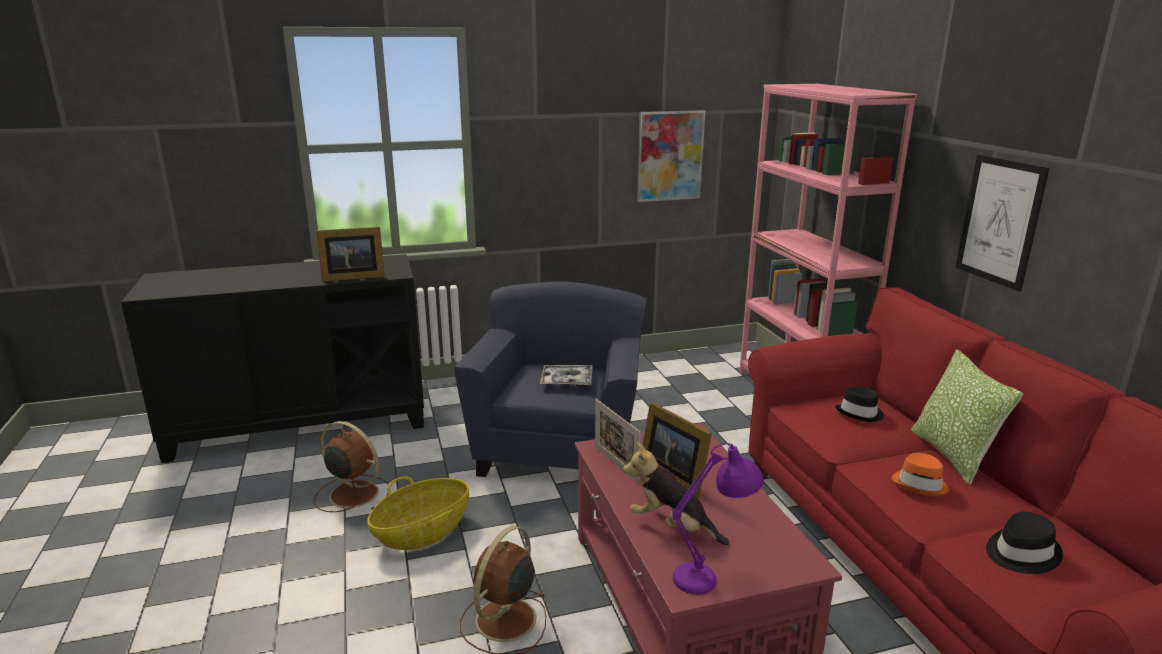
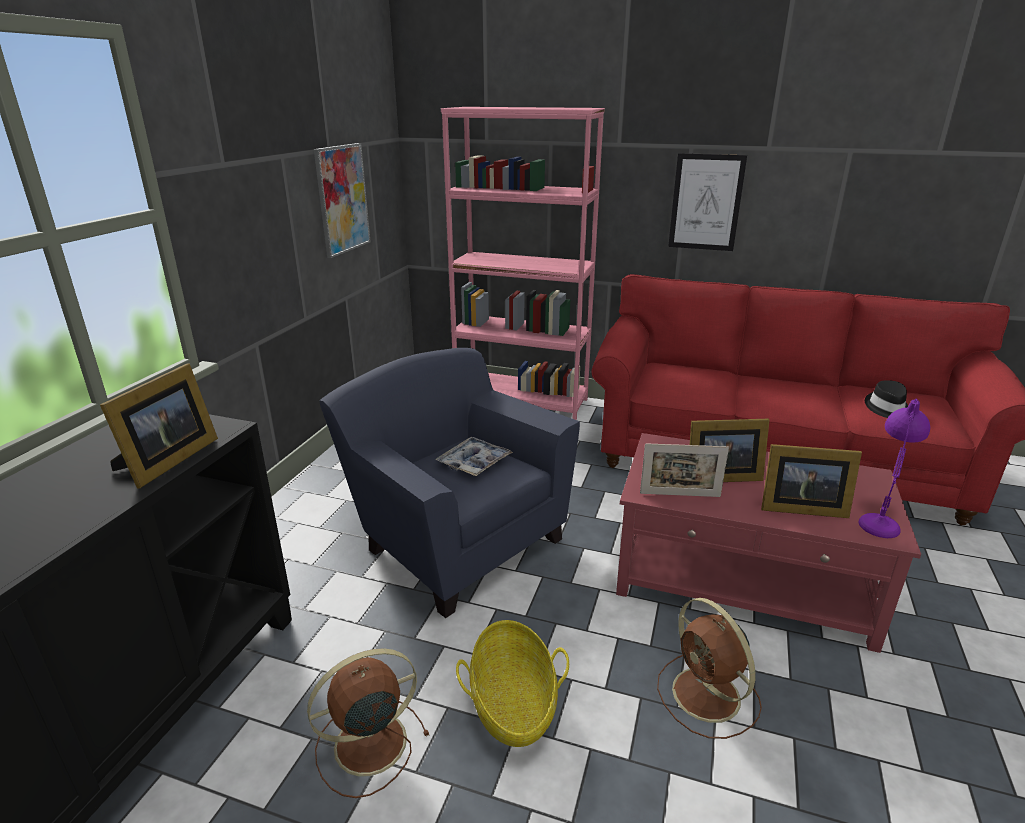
camera: 55 degrees left, 5 degrees up
(672, 527) = (799, 507): plush toy -> picture frame
(860, 413) = (685, 376): black hat -> none
(920, 484) = (788, 401): orange hat -> none
(952, 455) = (758, 377): pillow -> none

